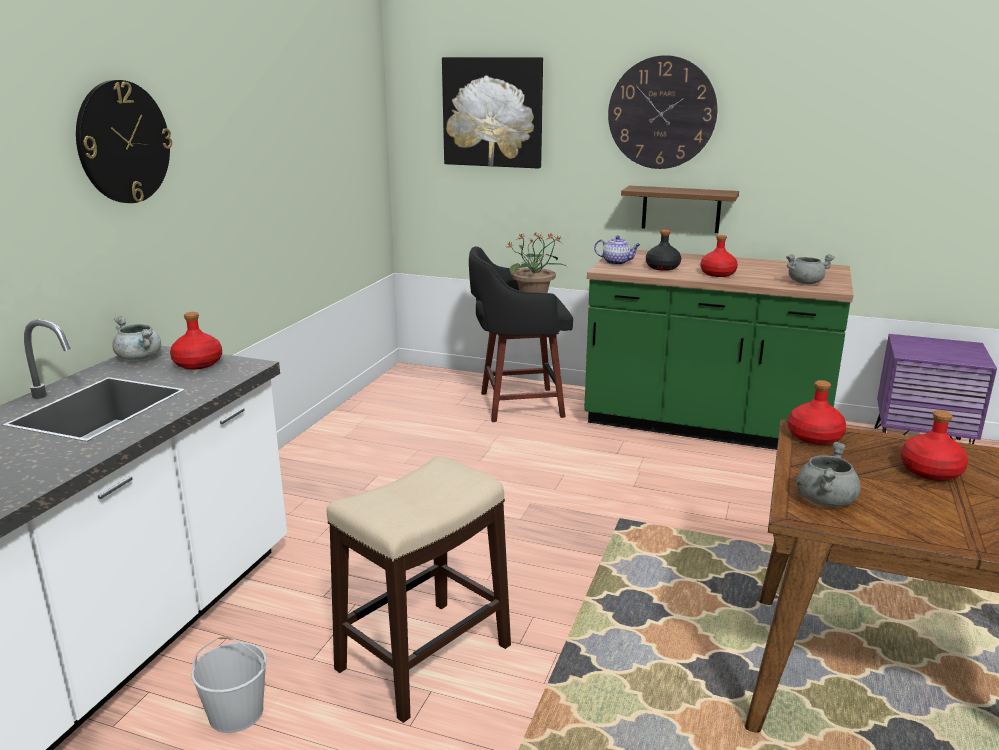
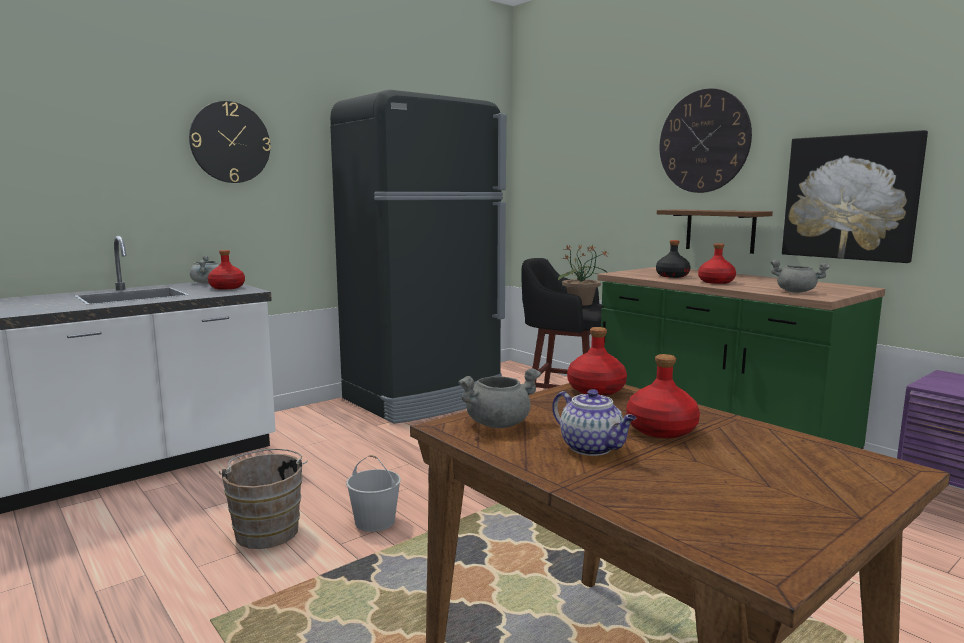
camera: 30 degrees right, 10 degrees down
(237, 712) = (122, 523): white bucket -> white bucket (375, 521)
(370, 438) = (424, 398): none -> black fridge
(425, 656) = (268, 530): stool -> brown bucket
(493, 112) = (577, 152): picture -> picture (850, 197)
(617, 262) = (638, 271): teapot -> teapot (592, 448)

